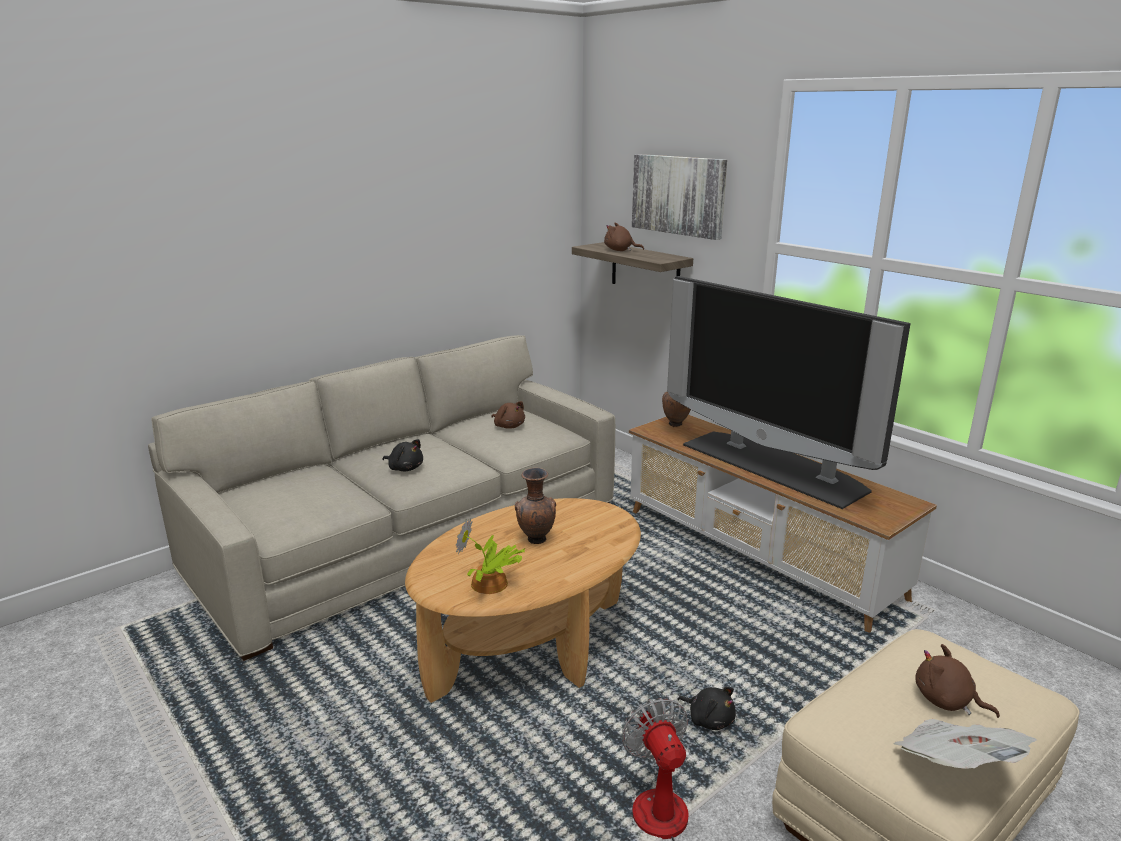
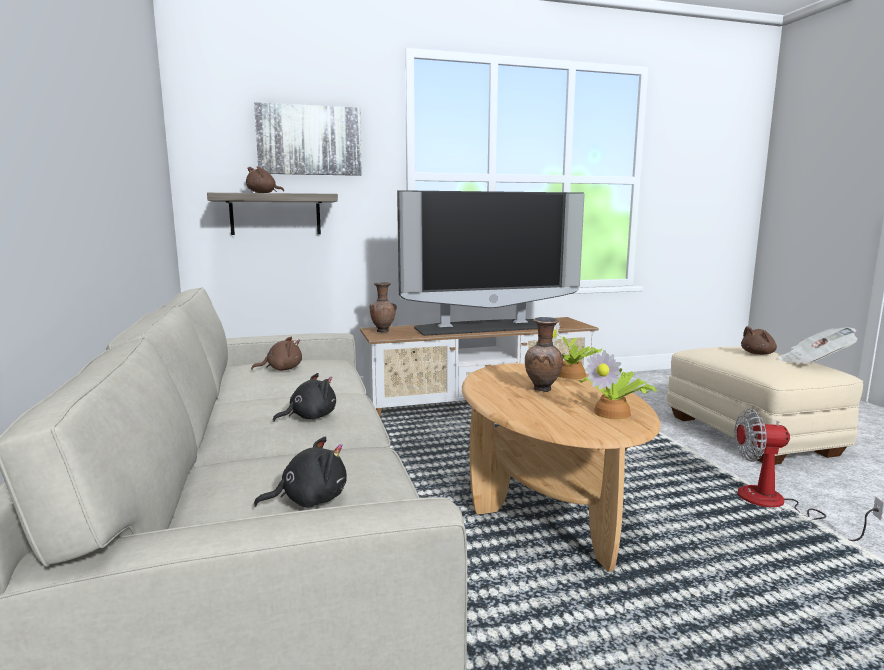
camera: 65 degrees left, 10 degrees down
(604, 548) = (572, 375): none -> potted plant
(709, 719) = (661, 460): black plush toy -> black plush toy (309, 500)

